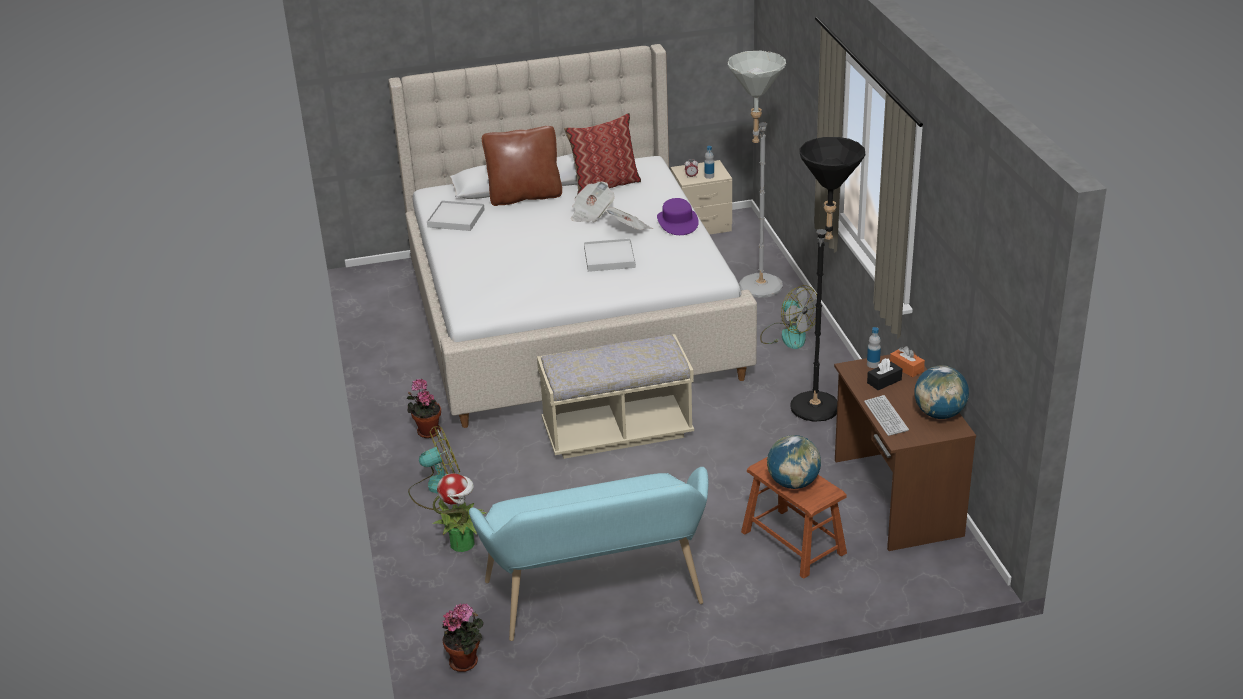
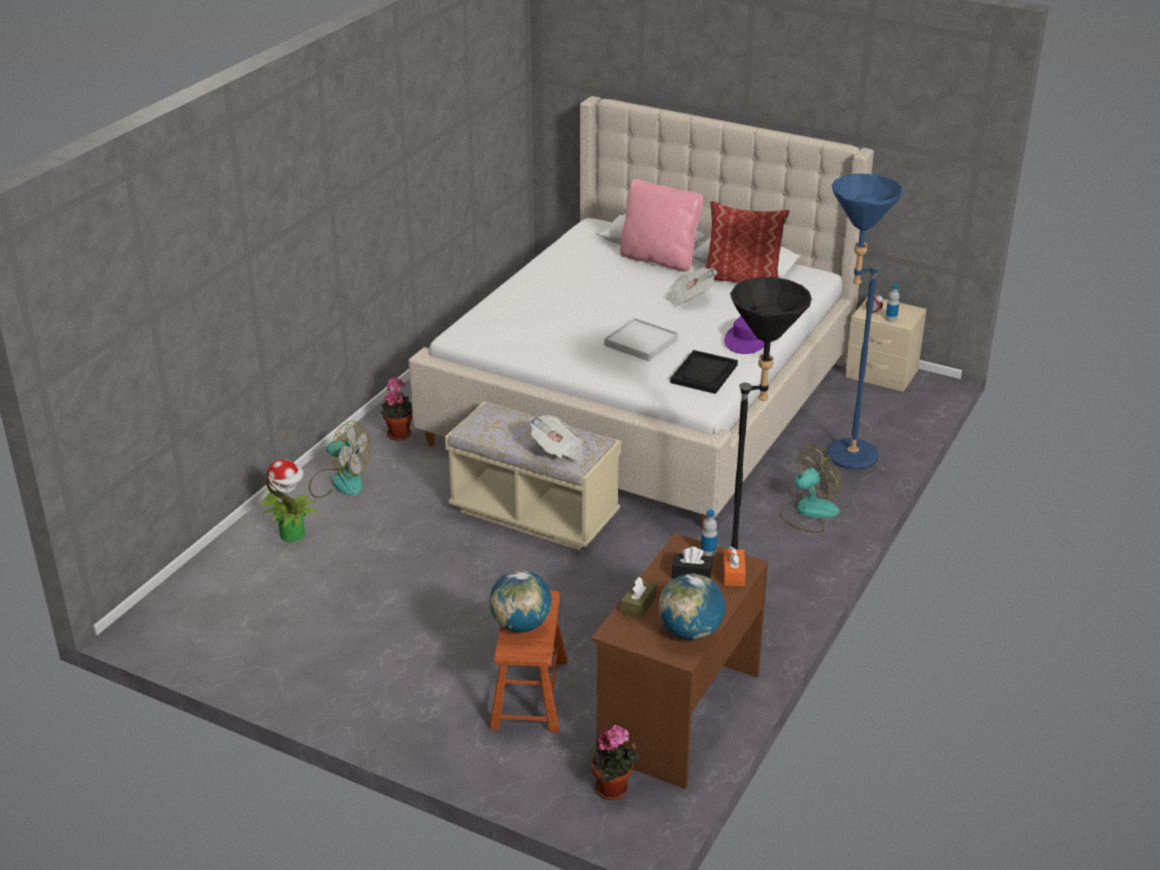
camera: 40 degrees right, 0 degrees up
(456, 218) = (576, 253): white tray -> none
(466, 661) = (163, 624): potted plant -> potted plant (614, 790)
(524, 196) = (659, 259): brown pillow -> pink pillow
(598, 598) = (316, 638): turquoise bench -> none
(629, 230) = (697, 327): newspaper -> newspaper (558, 451)
(685, 258) = (704, 374): none -> black tray
(756, 291) = (841, 457): grey floor lamp -> blue floor lamp
(787, 335) = (808, 512): fan -> fan turned 120 degrees counterclockwise
(886, 416) = (638, 605): keyboard -> brown tissue box

